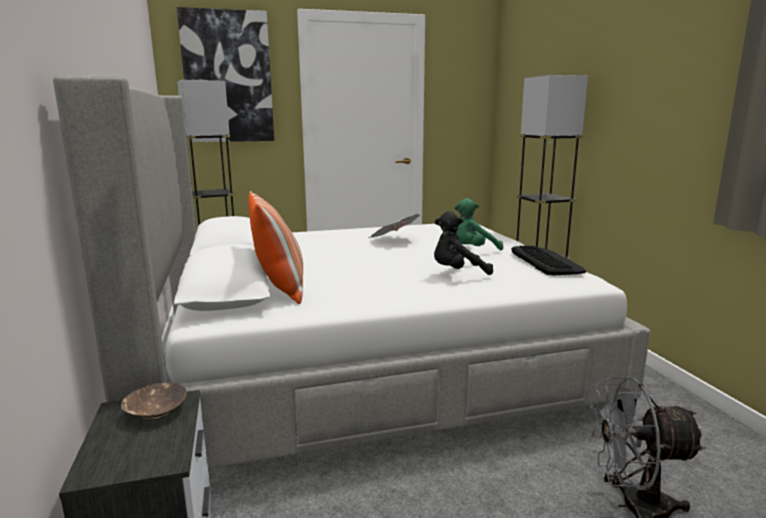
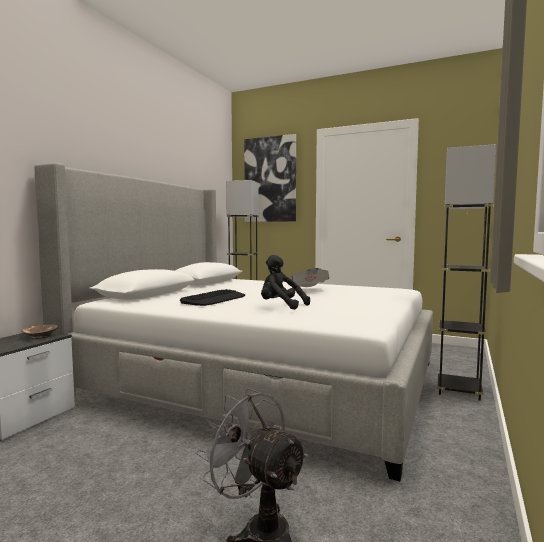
camera: 40 degrees right, 10 degrees down
(280, 289) = (168, 297): pillow -> none
(473, 250) = (342, 300): green plush toy -> none
(546, 261) = (369, 311): keyboard -> keyboard (214, 299)

